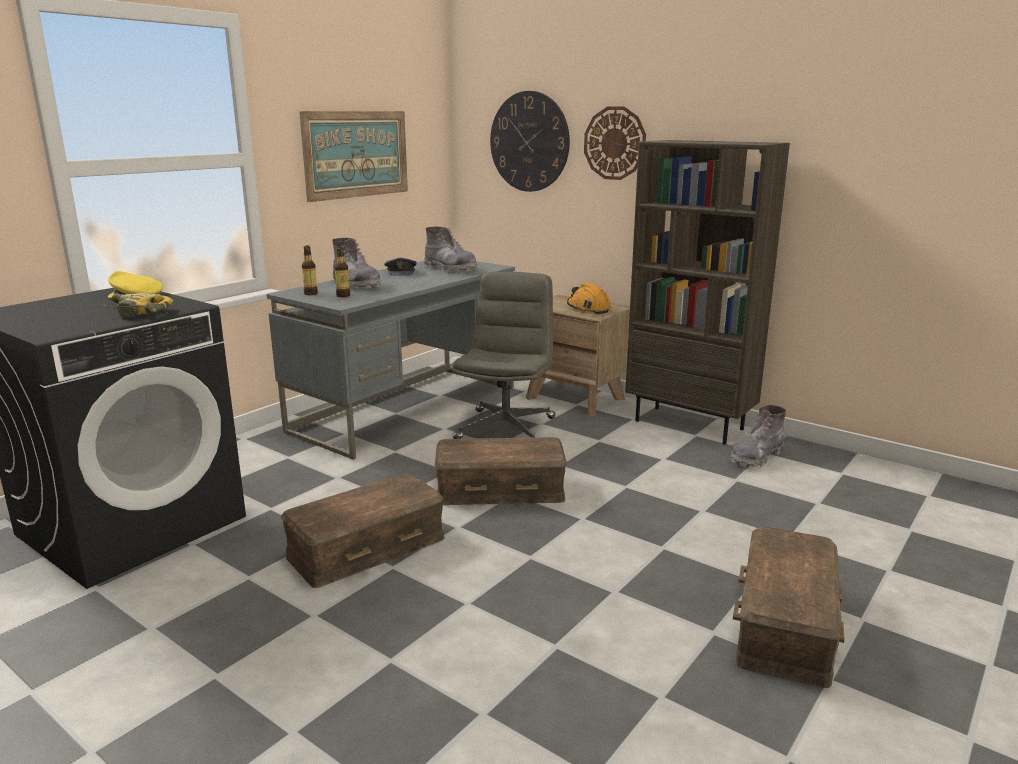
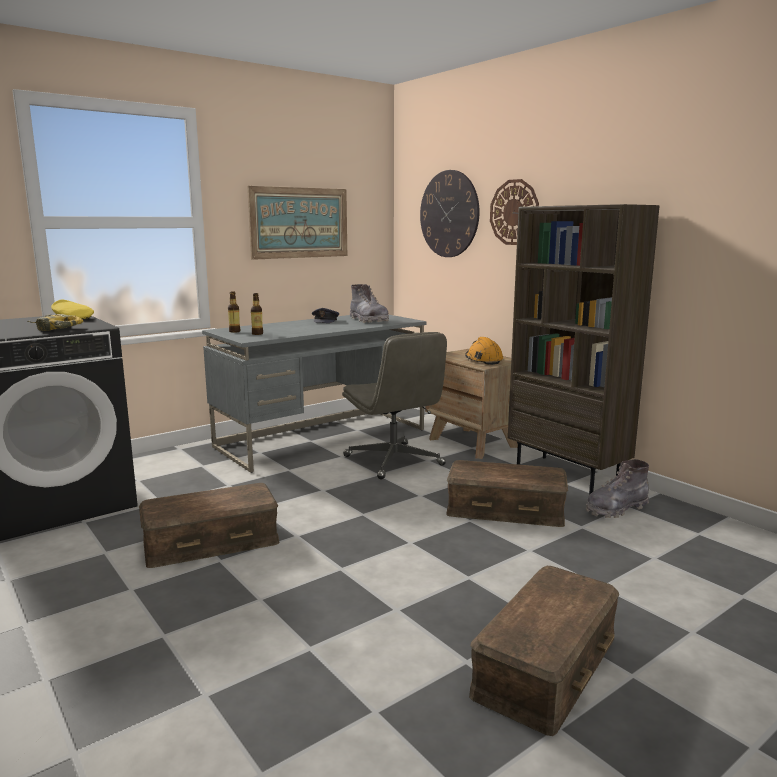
camera: 15 degrees right, 5 degrees down
(356, 285) = (277, 327): grey boot -> none
(500, 488) = (355, 509): brown storage box -> brown storage box (505, 509)
(506, 428) = (394, 461): grey office chair -> grey office chair turned 120 degrees clockwise

